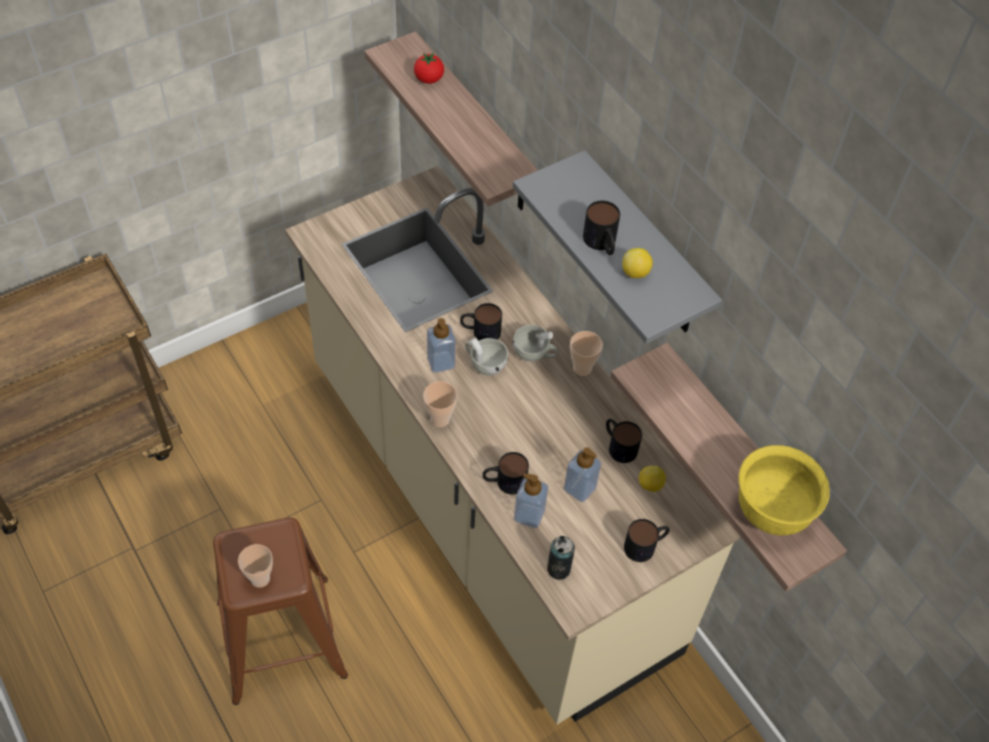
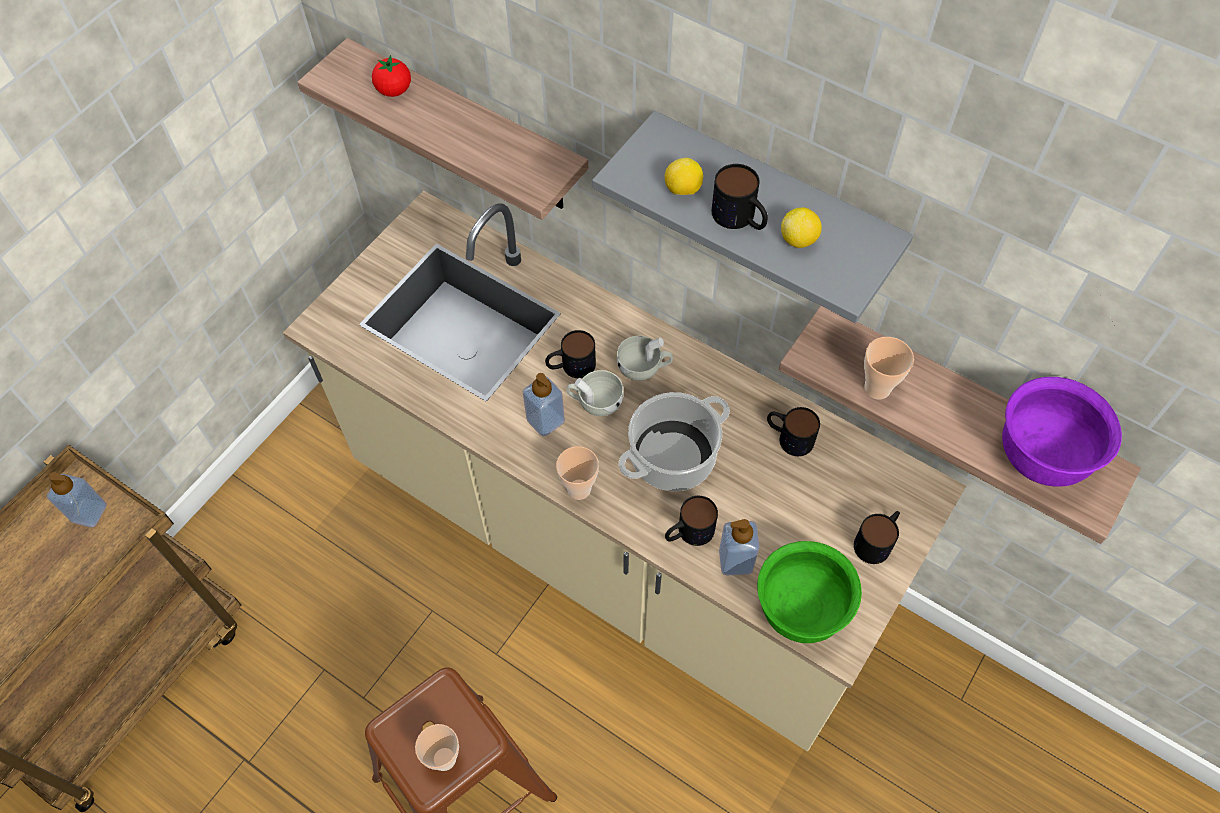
camera: 20 degrees left, 5 degrees up
(521, 425) = (672, 458): none -> cooking pot
(558, 569) = (800, 610): can -> green bowl
(579, 488) = (773, 505): soap dispenser -> soap dispenser (89, 513)
(582, 368) = (704, 364): cup -> cup (877, 388)
(650, 485) = (845, 469): lemon -> lemon (682, 190)
(771, 511) = (1040, 456): yellow bowl -> purple bowl

